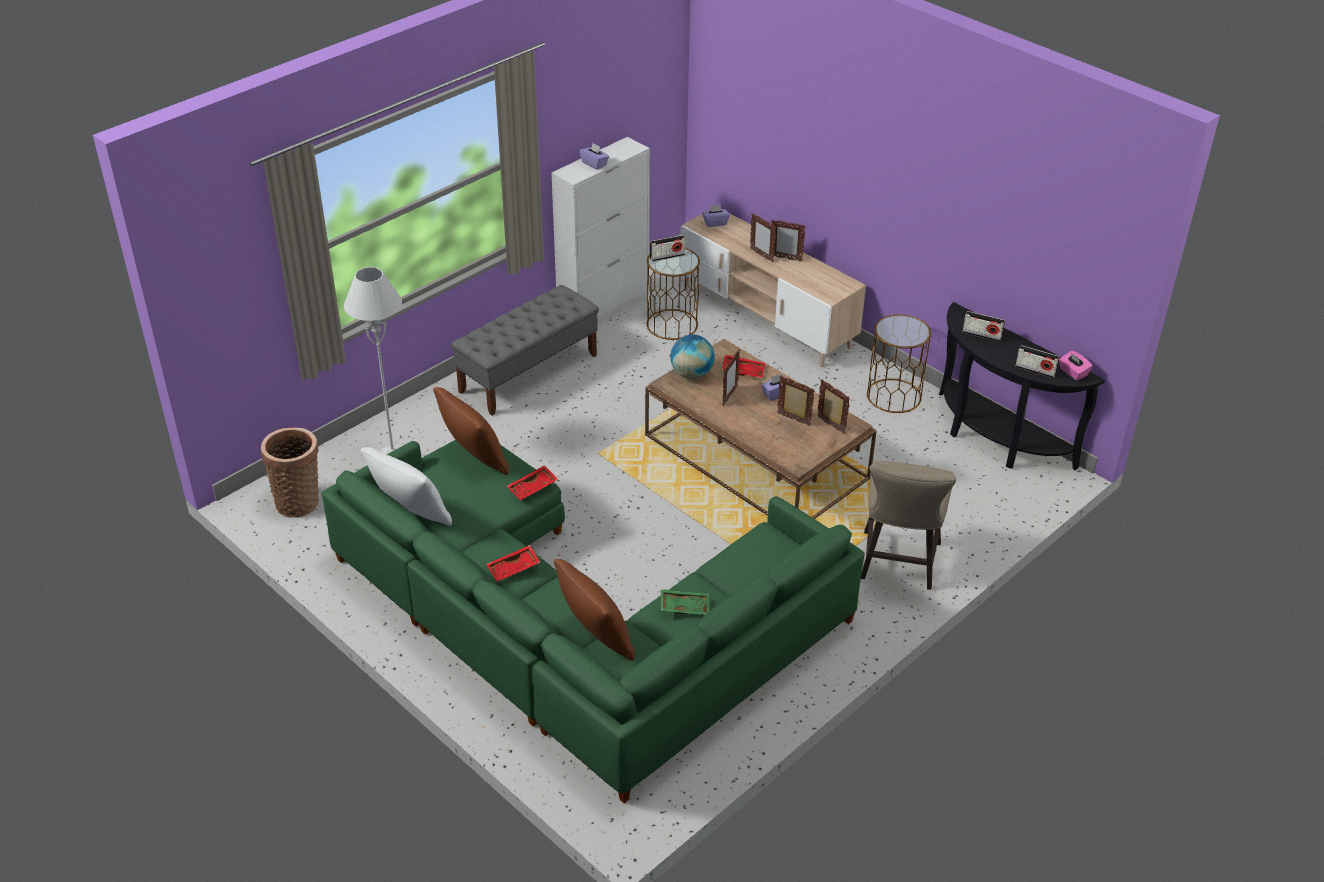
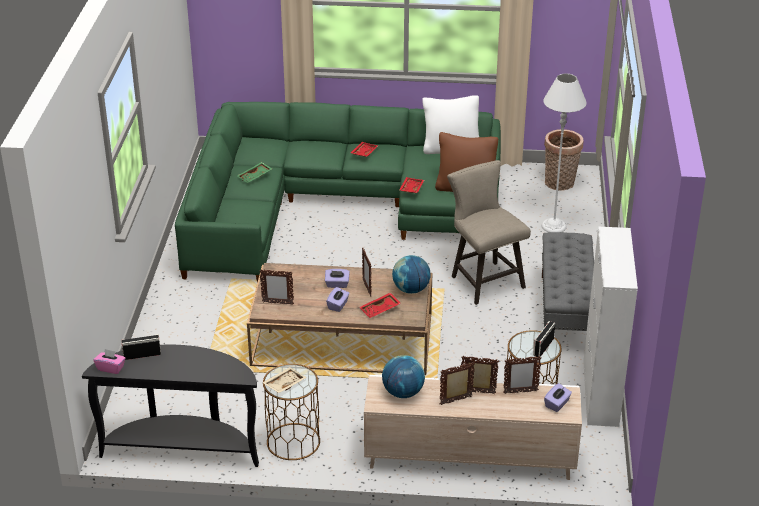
camera: 140 degrees right, 5 degrees down
(594, 164) = (615, 250): purple tissue box -> purple tissue box (337, 284)
(595, 639) = (283, 148): brown pillow -> none
(793, 420) = (306, 294): picture frame -> picture frame (520, 392)
(819, 282) = (403, 393): none -> globe
(898, 565) = (181, 322): beige stool -> beige stool (484, 280)
(911, 330) = (284, 384): none -> beige tray
(982, 335) = (207, 365): radio -> none

